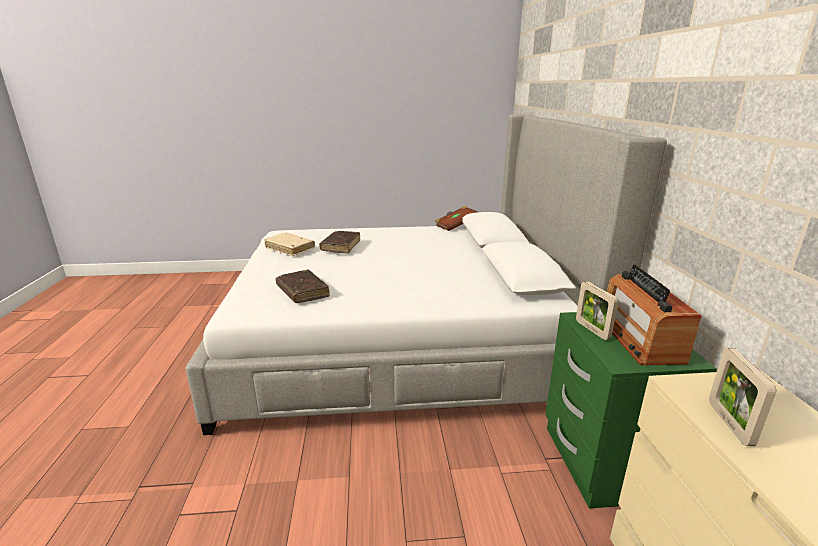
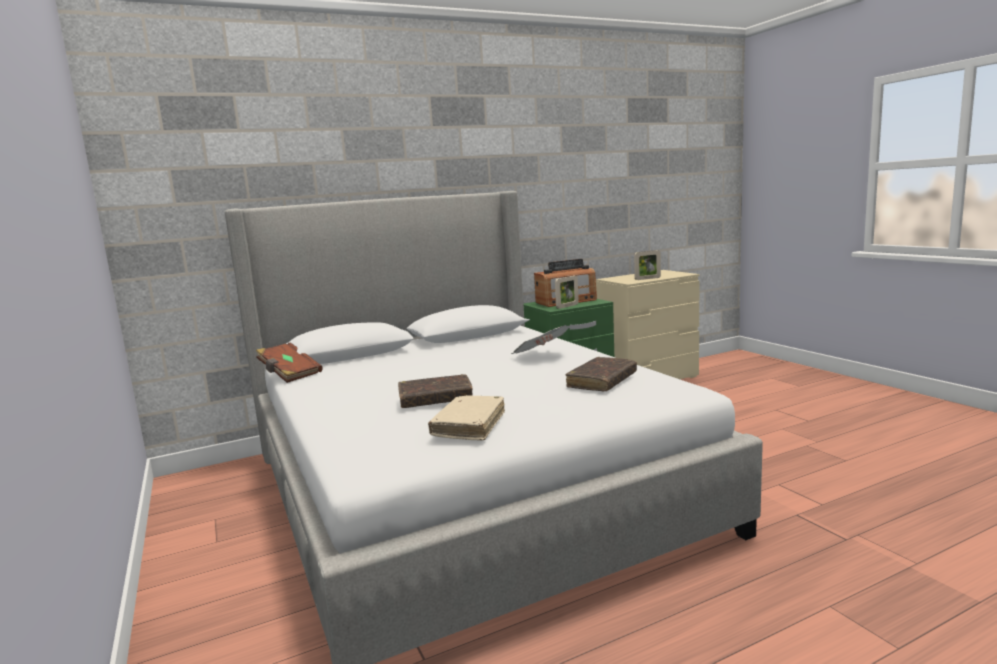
camera: 110 degrees left, 10 degrees down
(403, 289) = (541, 356): none -> newspaper

